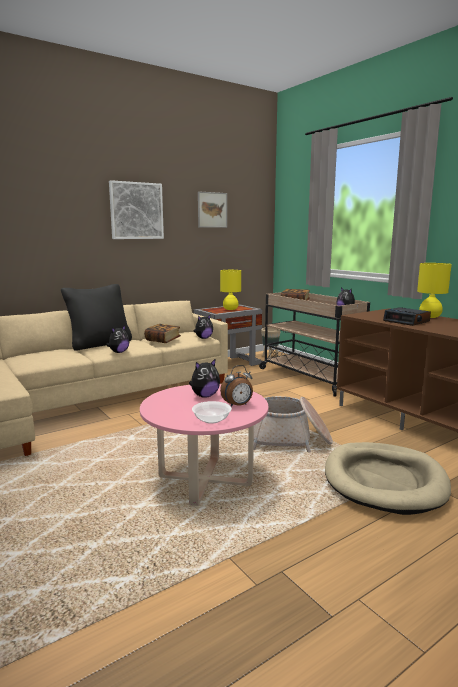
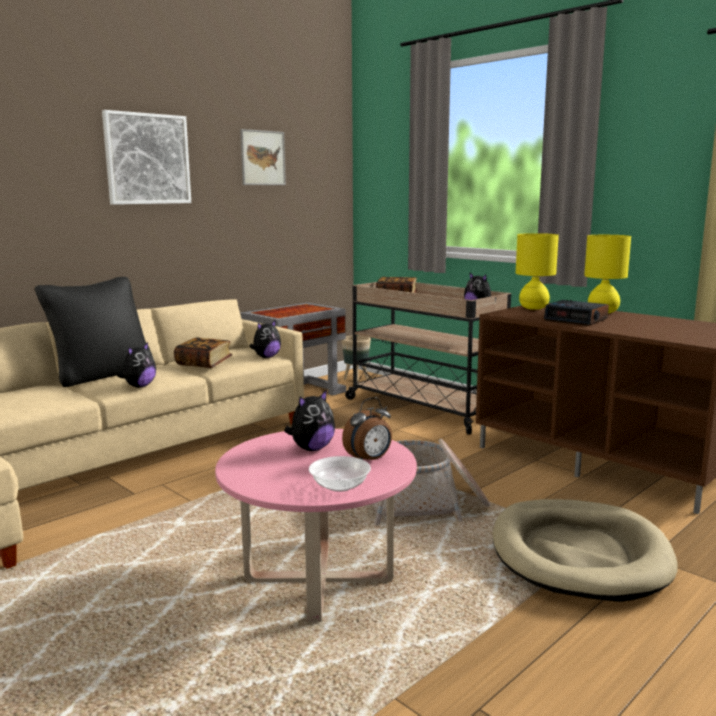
camera: 10 degrees left, 0 degrees up
(230, 309) = (297, 310): yellow table lamp -> yellow table lamp (534, 308)

